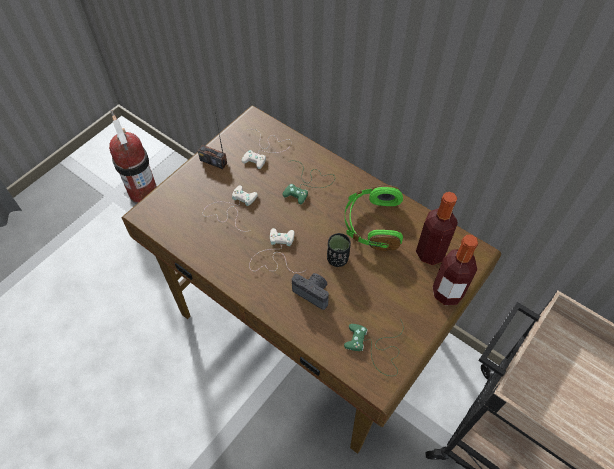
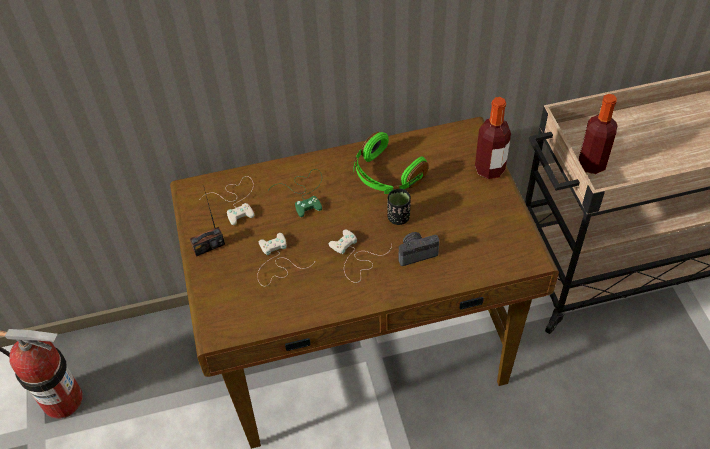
camera: 50 degrees left, 5 degrees down
(376, 348) = (500, 241): green game controller -> none
(430, 253) = (446, 156): bottle -> bottle (591, 164)

